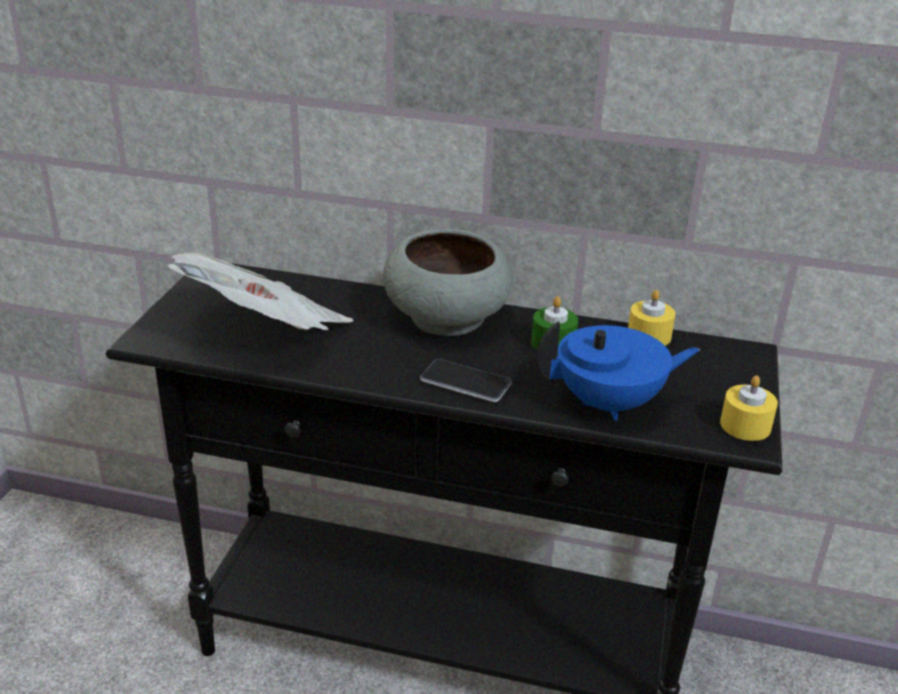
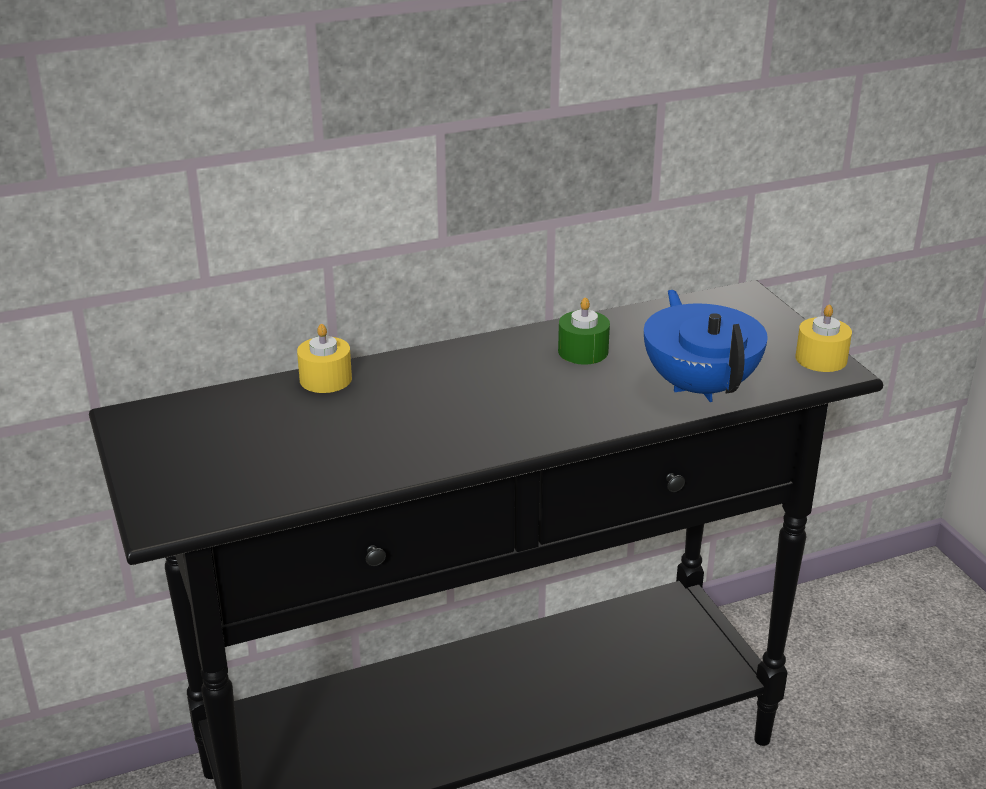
camera: 35 degrees left, 0 degrees up
(267, 333) = (292, 457): newspaper -> none
(448, 317) = (455, 366): grey bowl -> none
(465, 382) = (556, 421): phone -> none
(610, 404) = (700, 386): blue teapot -> blue teapot turned 60 degrees counterclockwise
(649, 336) = (653, 312): yellow candle -> yellow candle (325, 379)

